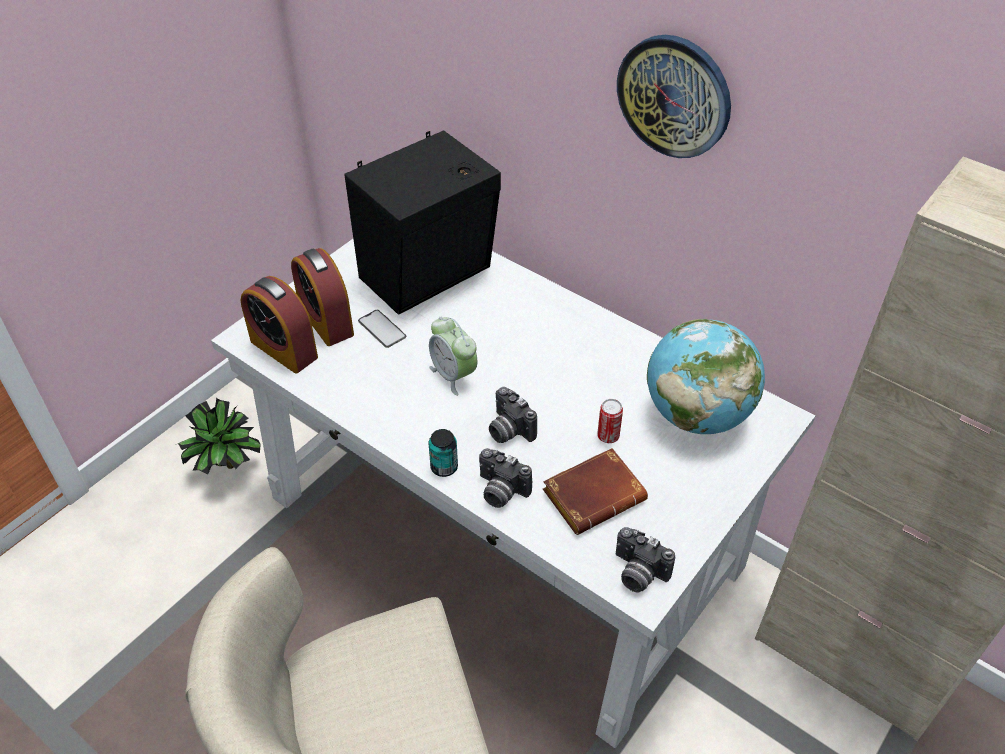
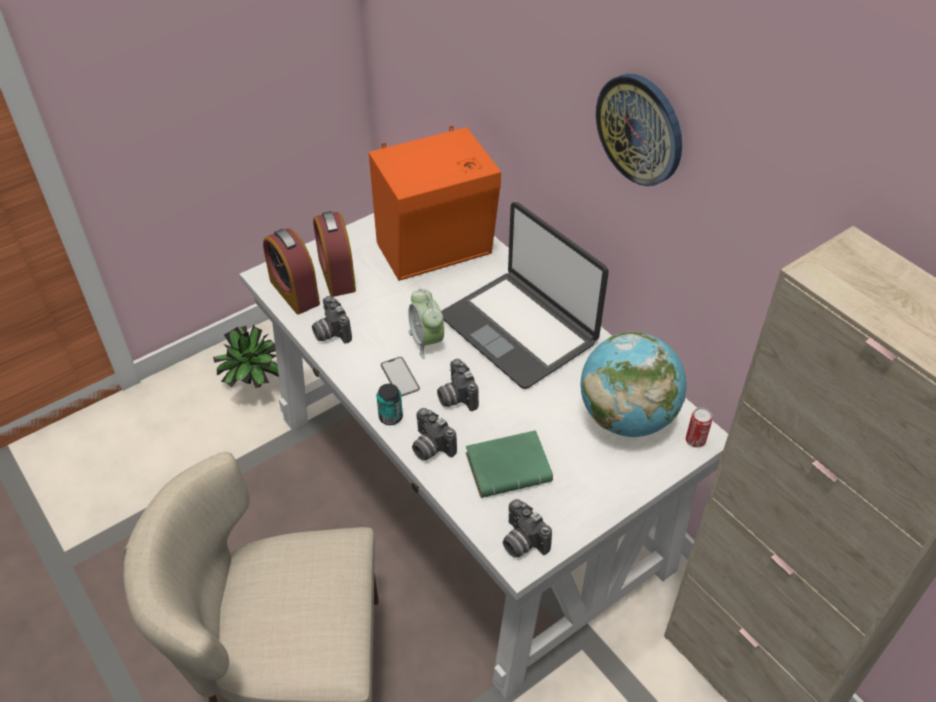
camera: 15 degrees right, 0 degrees up
(341, 386) = (330, 332): none -> camera
(382, 329) = (380, 290): phone -> phone (400, 377)
(430, 275) = (438, 251): black speaker -> orange speaker
(550, 343) = (519, 329): none -> laptop
(594, 494) = (510, 467): brown book -> green book
(608, 436) = (540, 420): can -> can (695, 440)

